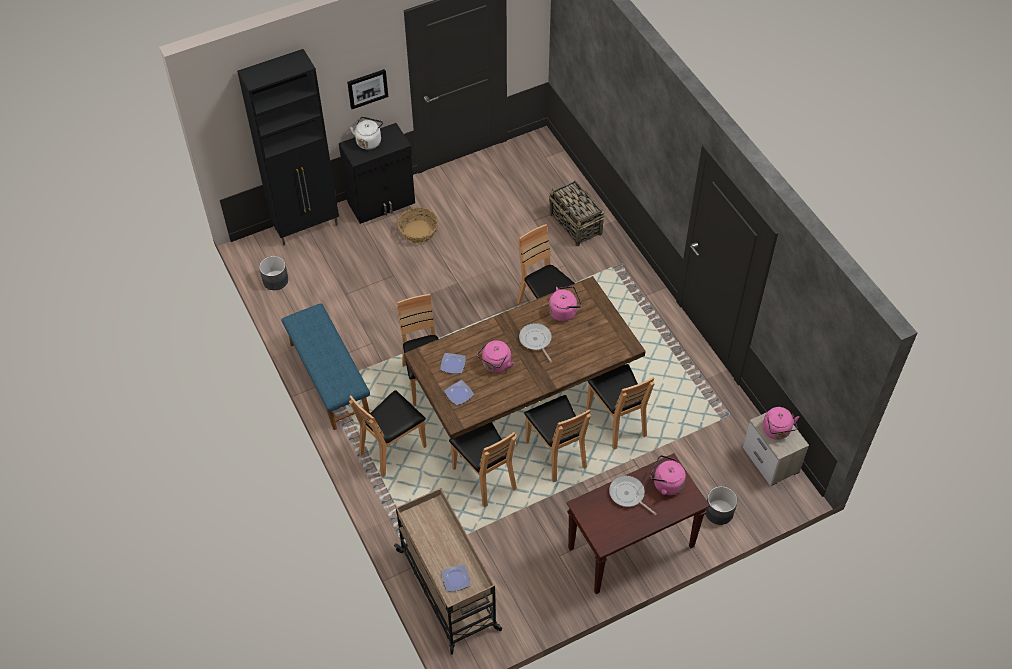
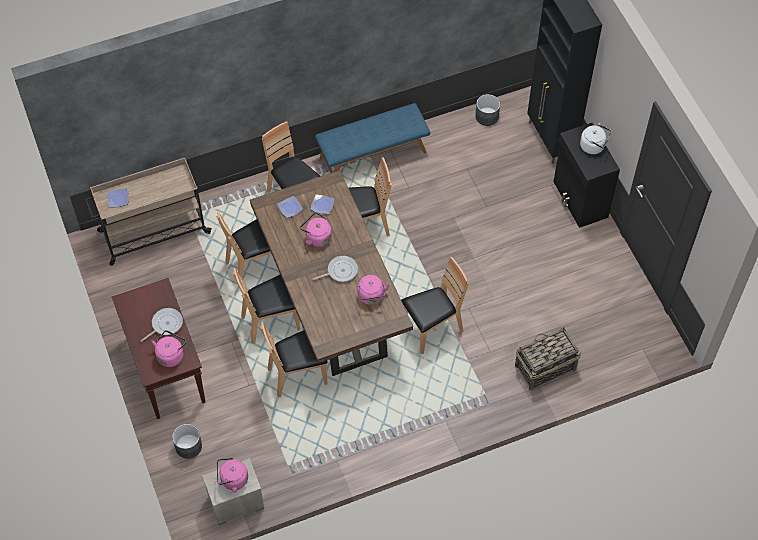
camera: 95 degrees right, 5 degrees up
(367, 88) = (619, 117): picture -> none
(418, 231) = (541, 228): basket -> none

